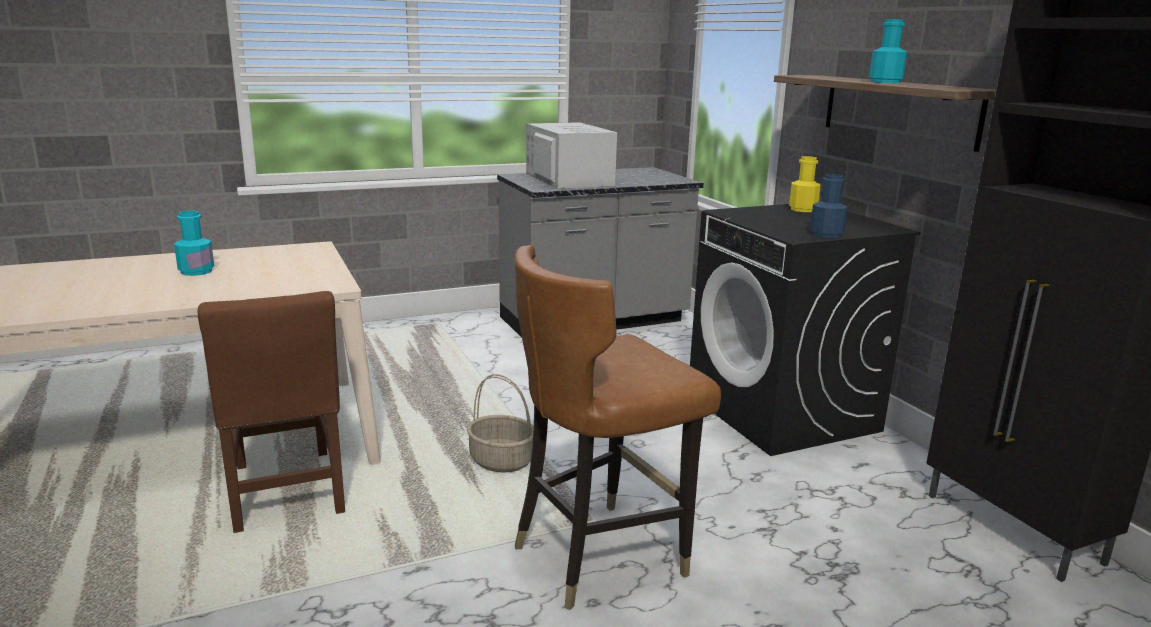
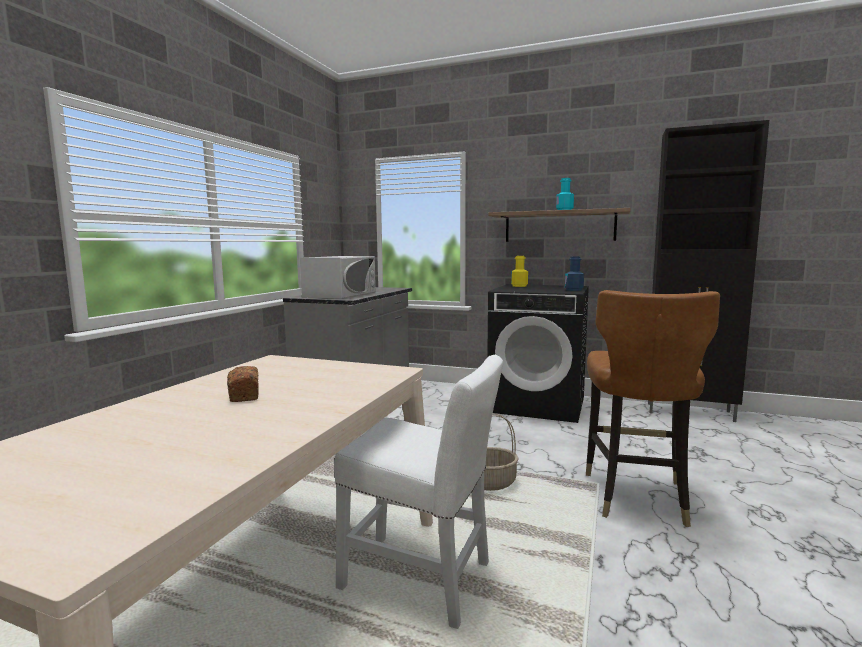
camera: 45 degrees left, 10 degrees down
(196, 271) = (244, 394): turquoise bottle -> bread
(287, 494) = (422, 579): brown chair -> white chair
(569, 179) = (340, 294): white microwave -> white microwave turned 90 degrees clockwise

